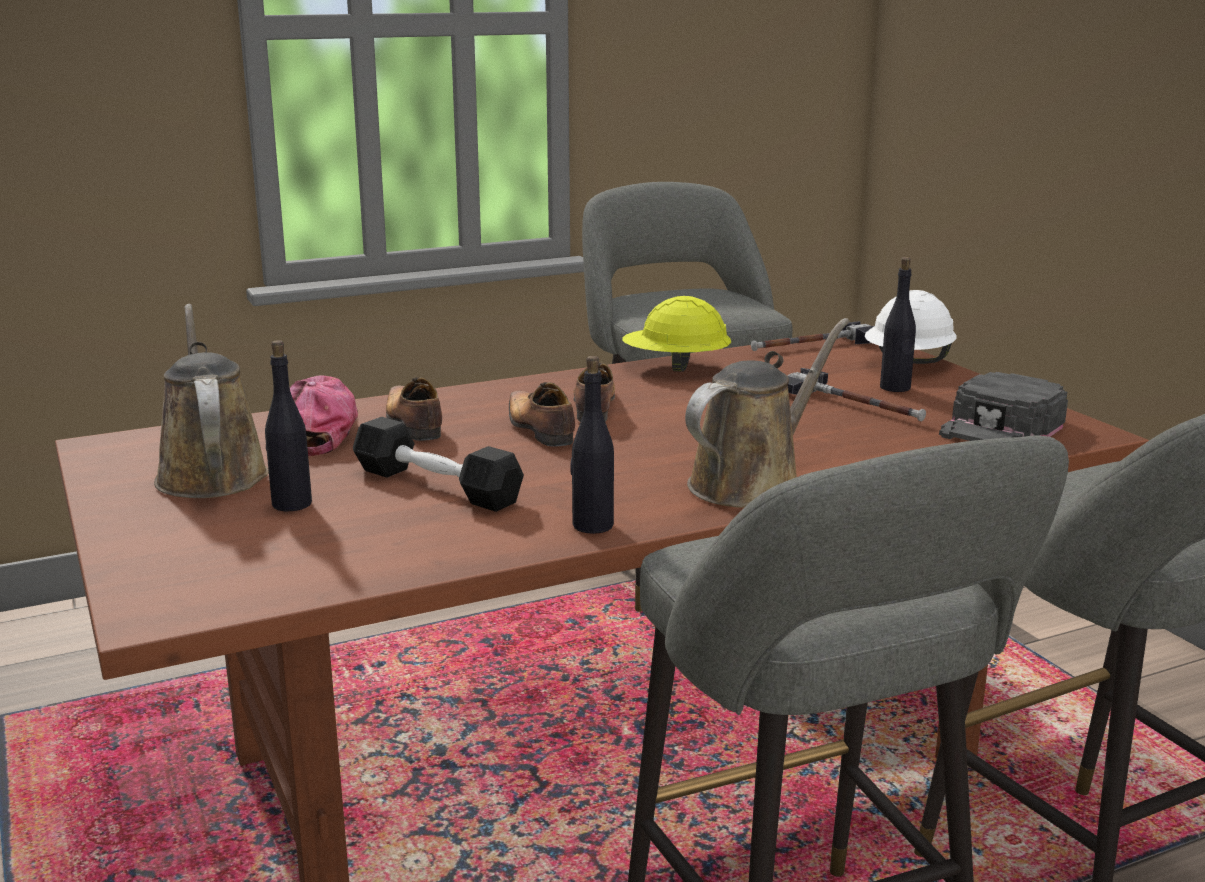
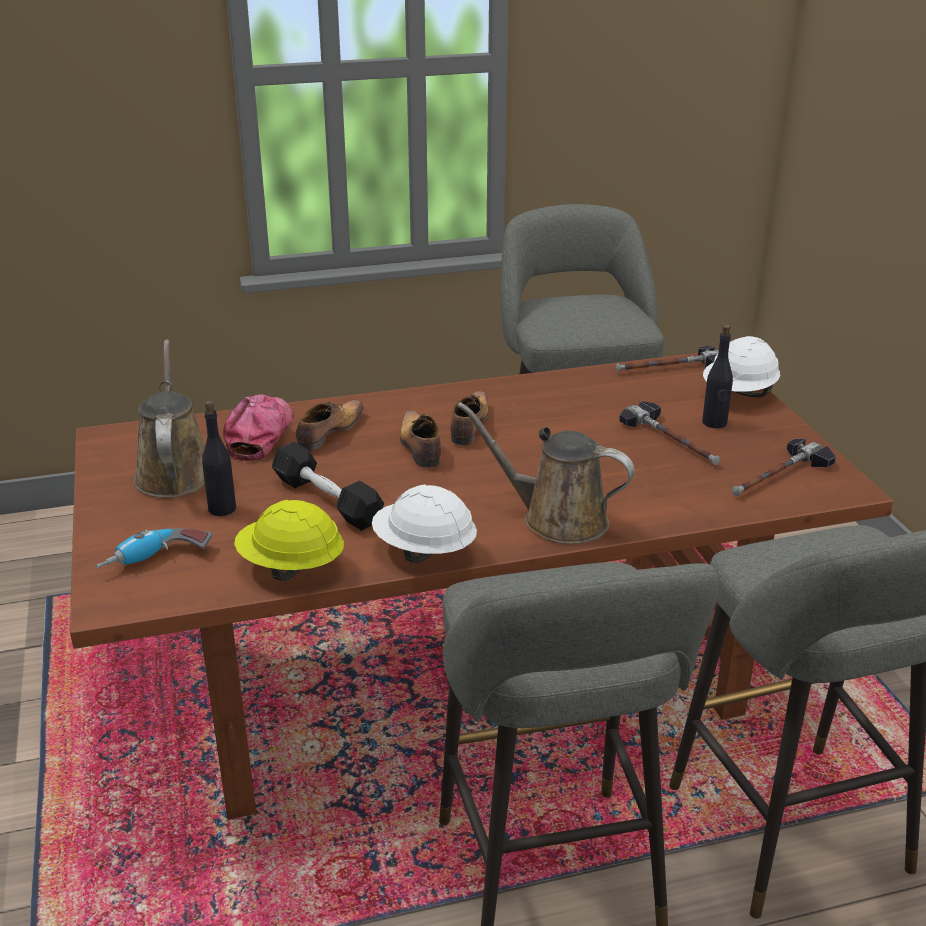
camera: 10 degrees right, 10 degrees up
(212, 563) = (156, 561): none -> power drill
(413, 423) = (329, 432): shoe -> shoe turned 45 degrees clockwise
(592, 525) = (424, 551): black bottle -> white hard hat
(675, 368) = (548, 385): yellow hard hat -> yellow hard hat (291, 567)
(752, 483) = (556, 519): brown watering can -> brown watering can turned 120 degrees counterclockwise
(1002, 427) = (779, 476): black cap -> hammer

